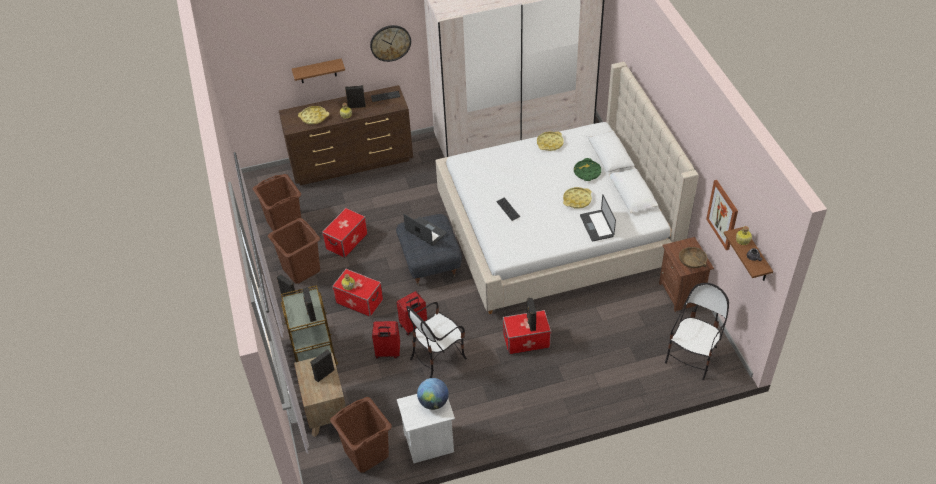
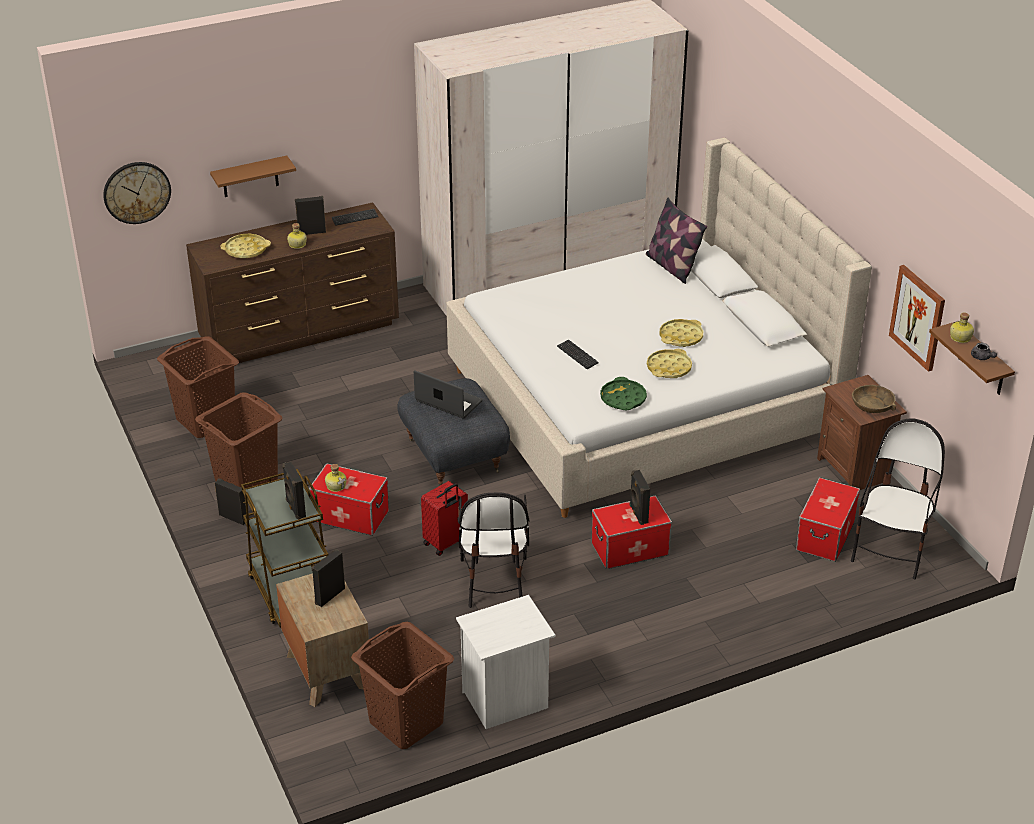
camera: 10 degrees left, 10 degrees down
(346, 241) = (313, 437): storage box -> storage box (825, 536)
(387, 353) = (411, 582): red suitcase -> none
(390, 43) = (362, 130): wall clock -> wall clock (137, 192)
(433, 402) = (516, 616): globe -> none
(437, 357) = (493, 581): chair -> chair turned 45 degrees counterclockwise
(550, 143) = (622, 268): yellow tray -> yellow tray (669, 368)
(582, 144) = (672, 266): none -> pillow
(587, 172) = (687, 301): green tray -> green tray (623, 398)
(596, 226) = (719, 368): laptop -> none

